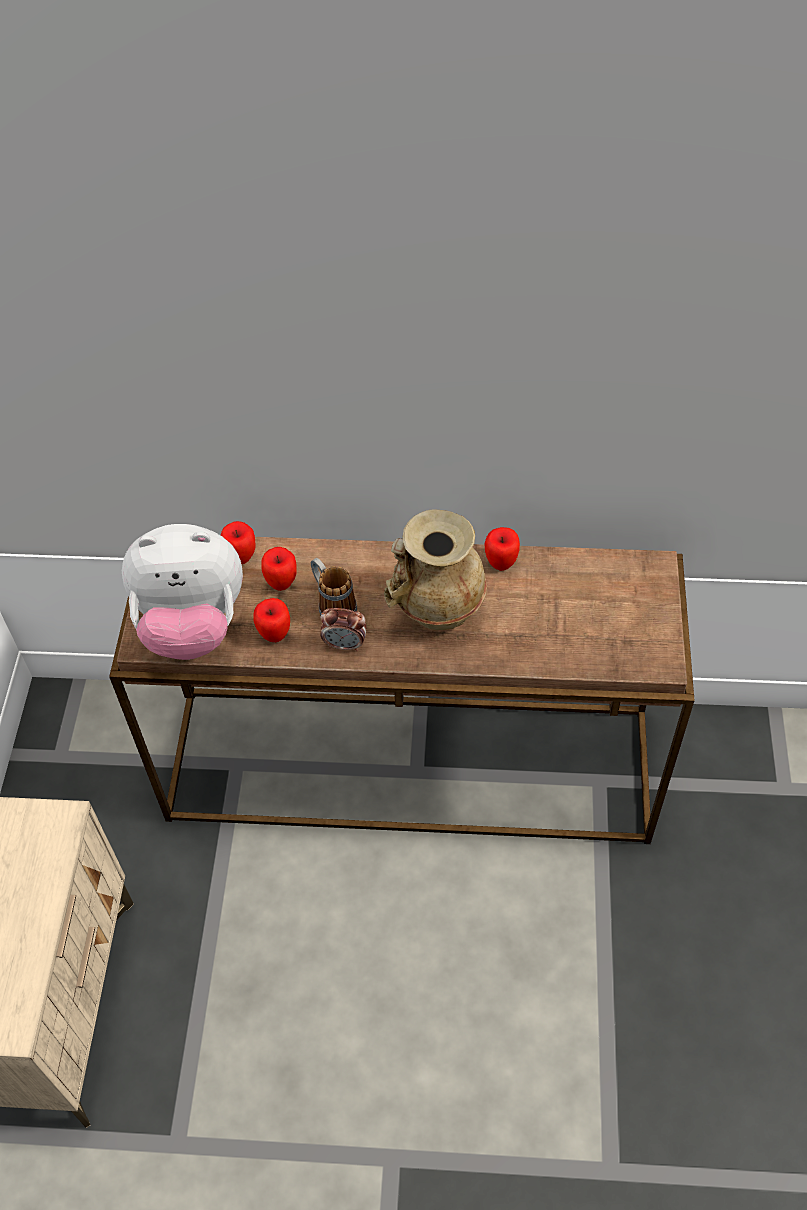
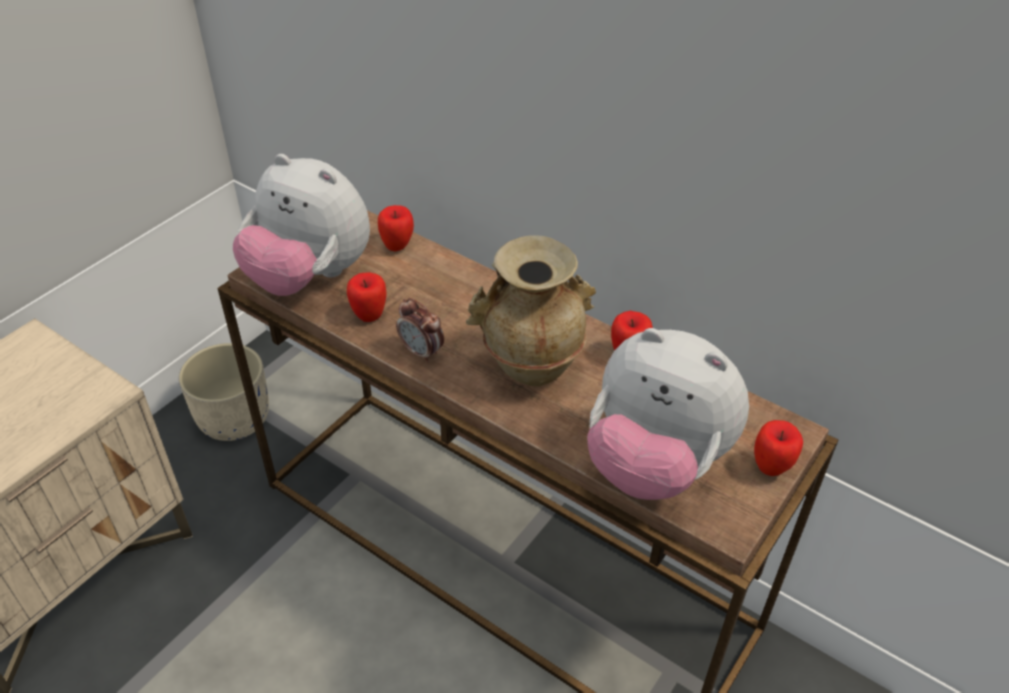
camera: 30 degrees right, 10 degrees down
(77, 779) = (233, 418): none -> beige planter
(282, 583) = (412, 280): apple -> apple (771, 467)
(332, 605) = (440, 316): mug -> none
(582, 643) = (654, 464): none -> plush toy

